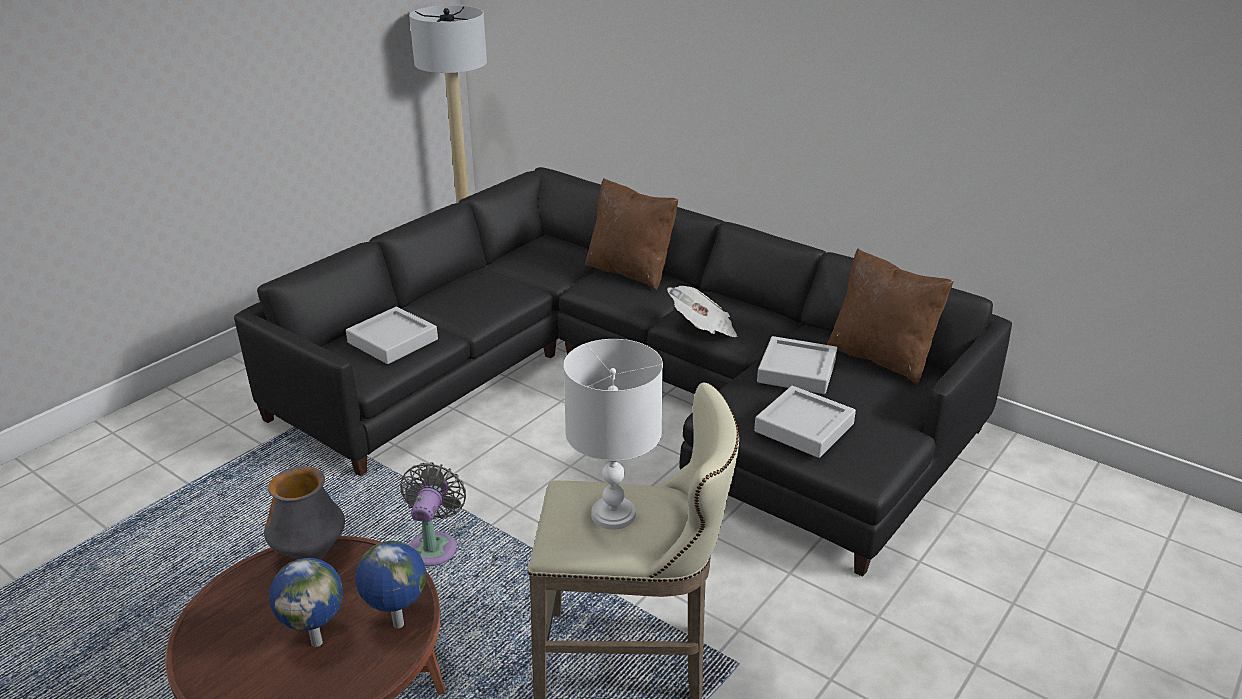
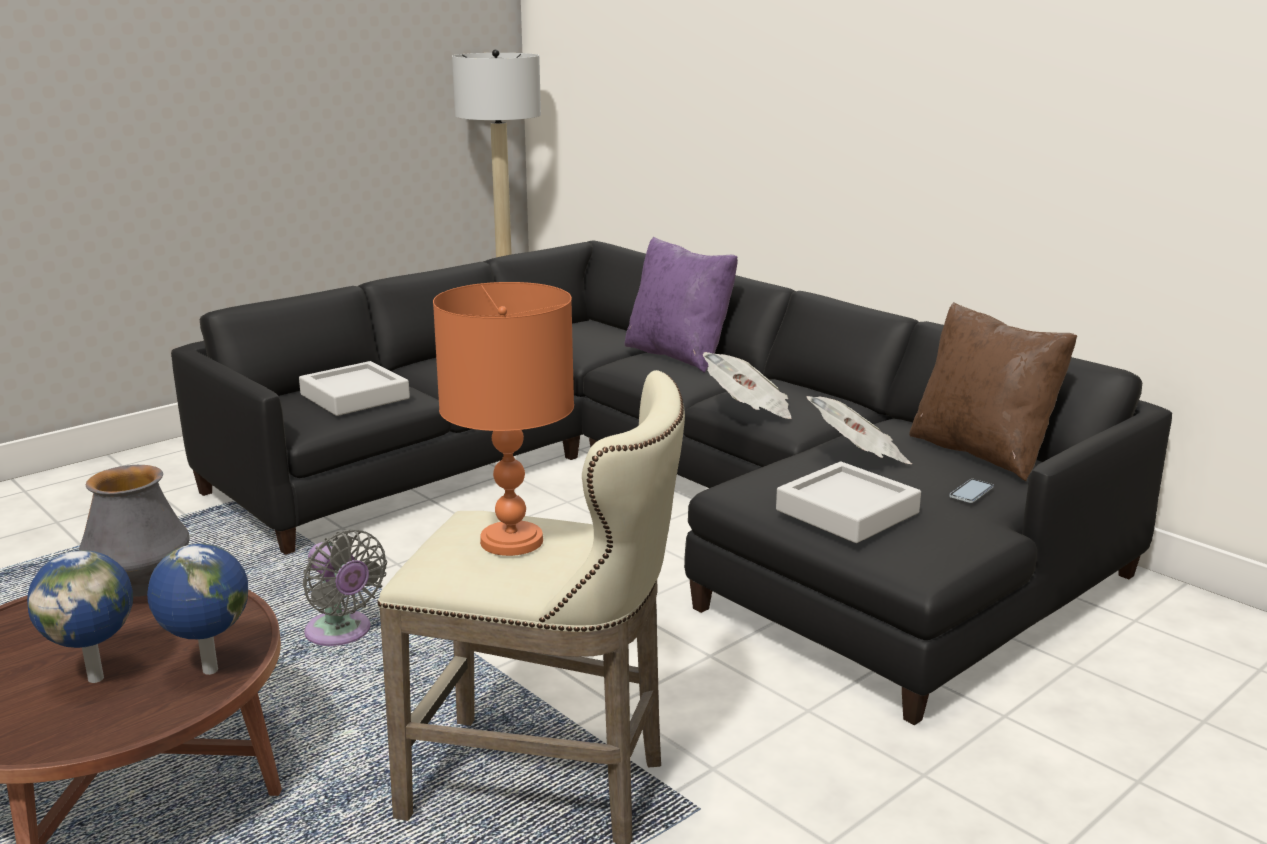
camera: 10 degrees right, 10 degrees down
(434, 546) = (341, 633): grey fan -> grey fan turned 120 degrees clockwise
(614, 514) = (513, 541): white table lamp -> orange table lamp
(630, 272) = (679, 355): brown pillow -> purple pillow
(796, 371) = (858, 456): grey tray -> newspaper
(884, 400) = (971, 492): none -> phone

